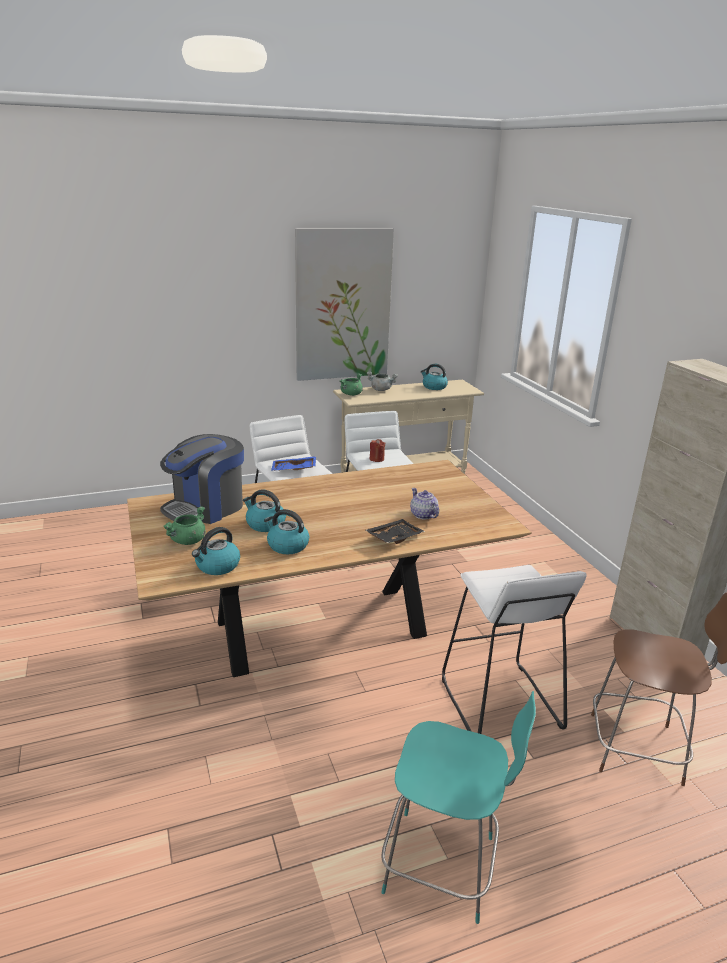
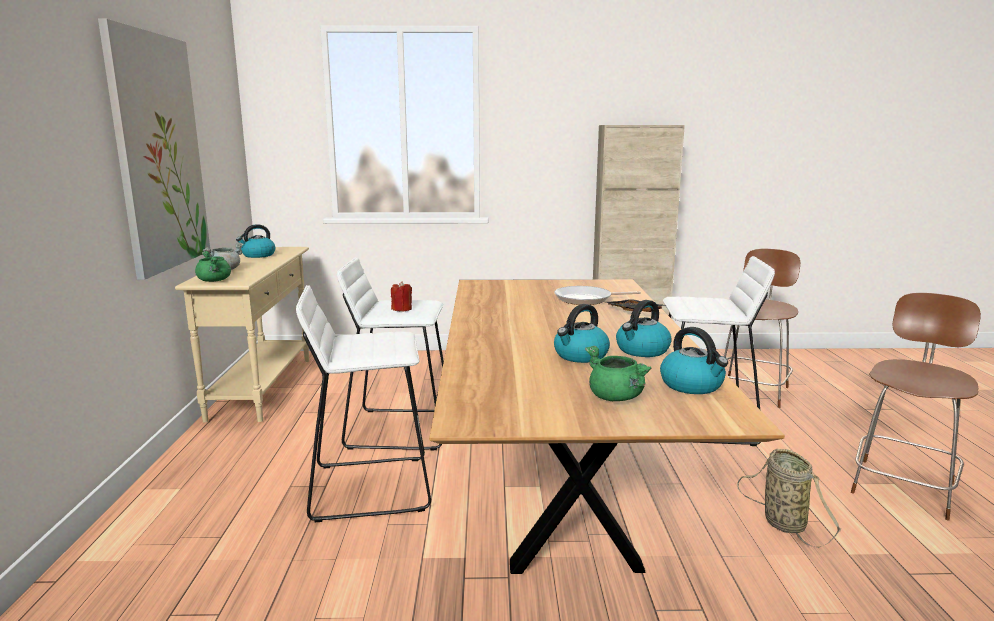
camera: 70 degrees left, 10 degrees down
(206, 508) = (510, 382): coffee machine -> none
(294, 470) = (389, 344): blue tray -> none
(327, 753) = (781, 521): none -> basket
(423, 515) = (586, 299): teapot -> frying pan
(444, 866) = (903, 486): turquoise chair -> brown chair

